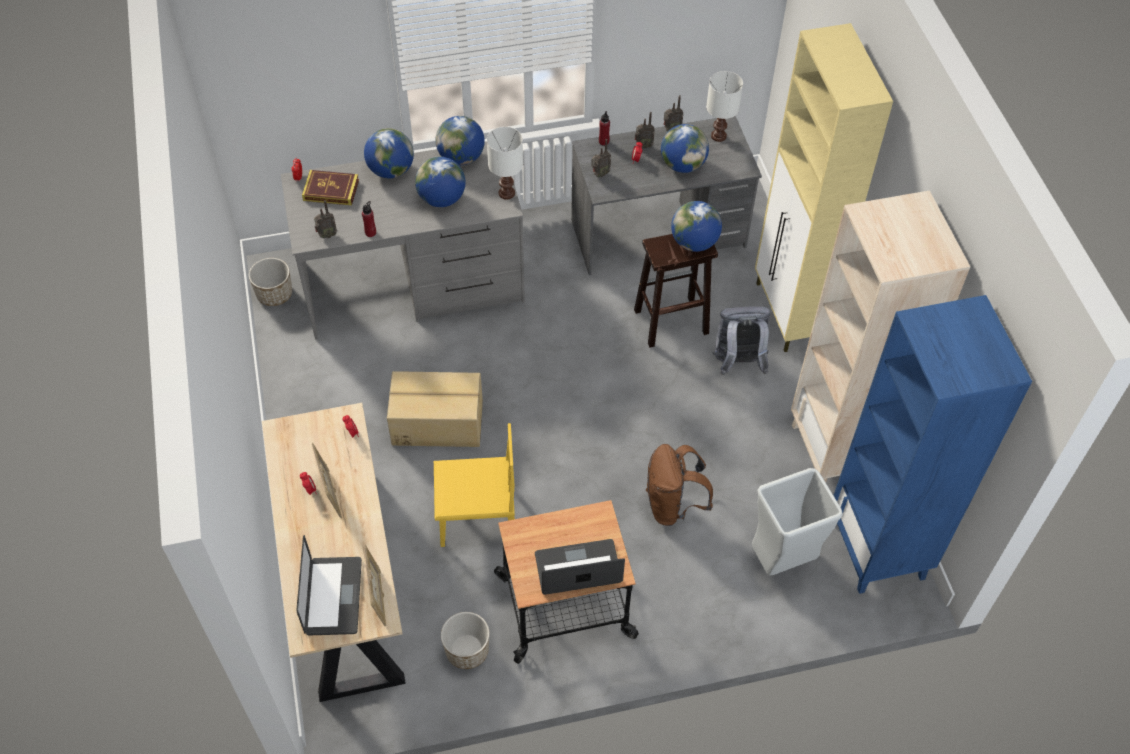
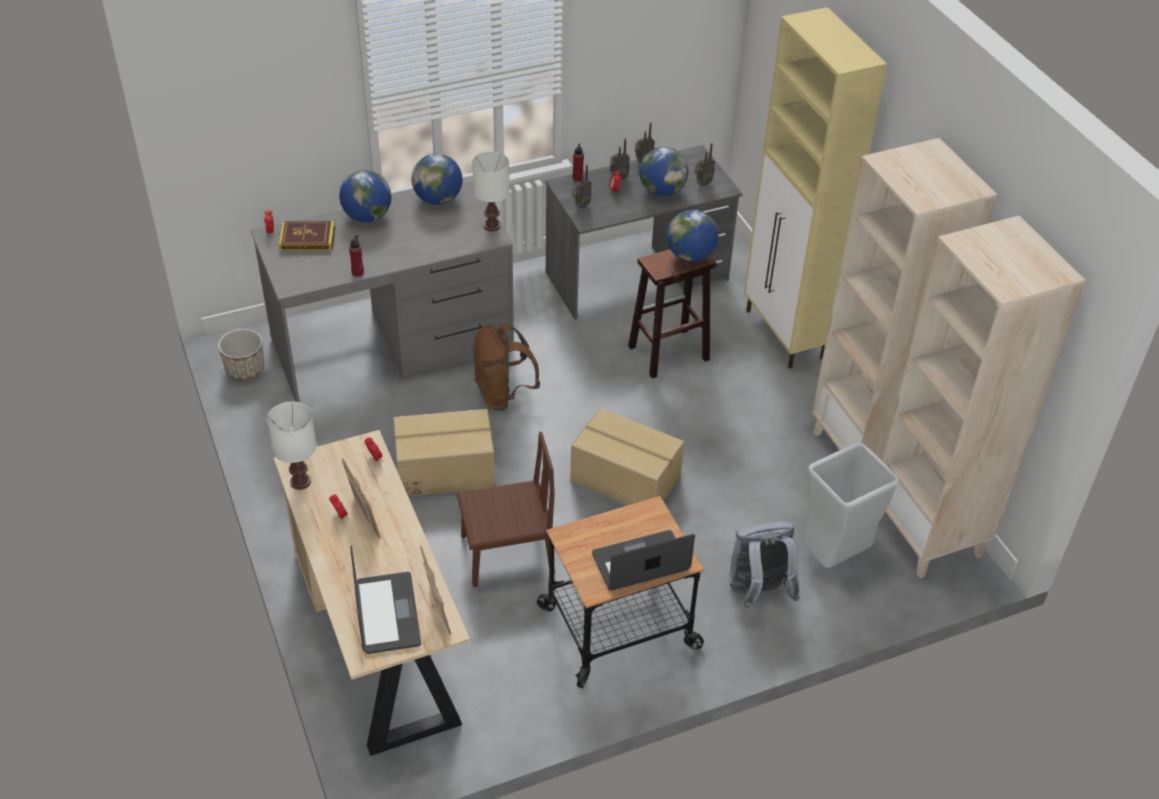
camera: 10 degrees left, 10 degrees down
(326, 235) = (311, 279): radio -> radio (702, 183)
(442, 199) = (426, 237): globe -> none
(467, 650) = (523, 684): planter -> none
(477, 517) = (507, 554): yellow chair -> brown chair
(602, 453) = (625, 480): none -> cardboard box
(673, 505) = (710, 519): brown backpack -> brown backpack (503, 395)
(719, 136) = (692, 164): white table lamp -> white table lamp (301, 482)
(737, 363) = (745, 383): grey backpack -> grey backpack (758, 592)
(878, 550) = (928, 536): blue bookcase -> beige bookcase

